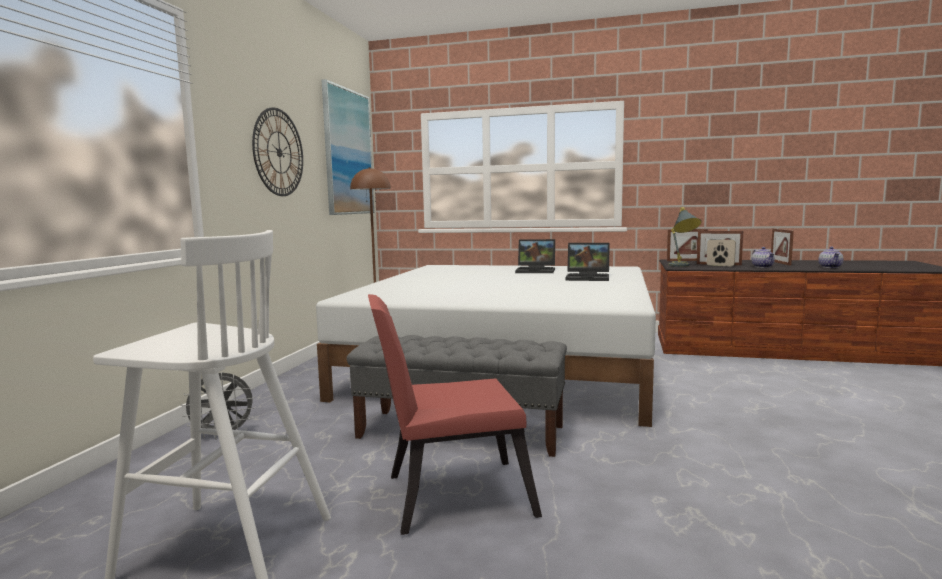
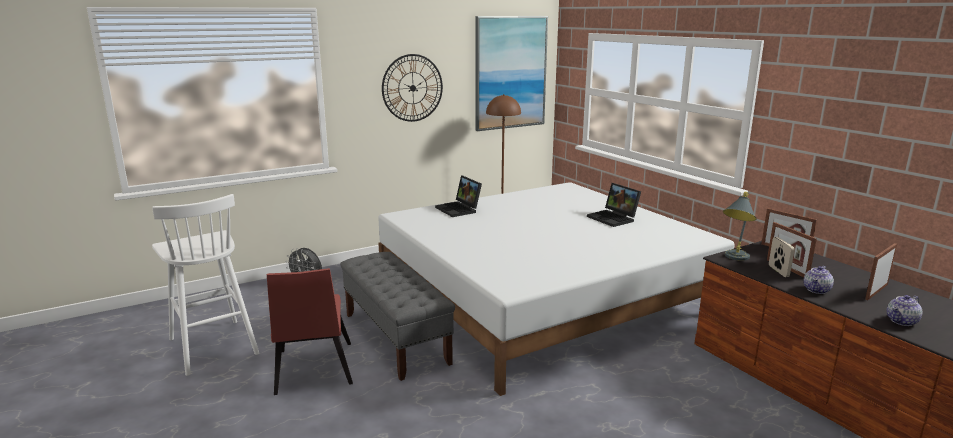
camera: 45 degrees right, 10 degrees up
(448, 495) = (313, 371): red chair -> red chair turned 135 degrees counterclockwise
(589, 278) = (614, 244): laptop -> laptop (459, 209)

